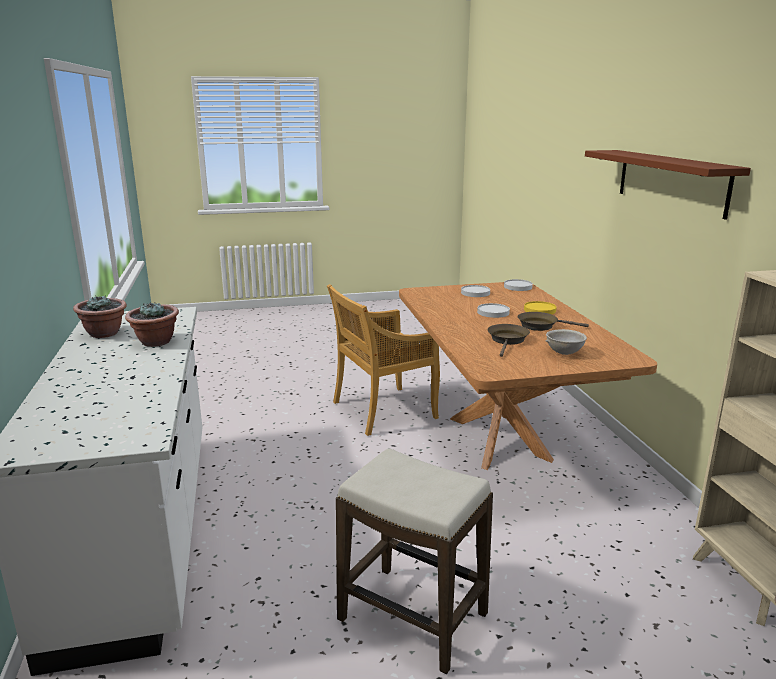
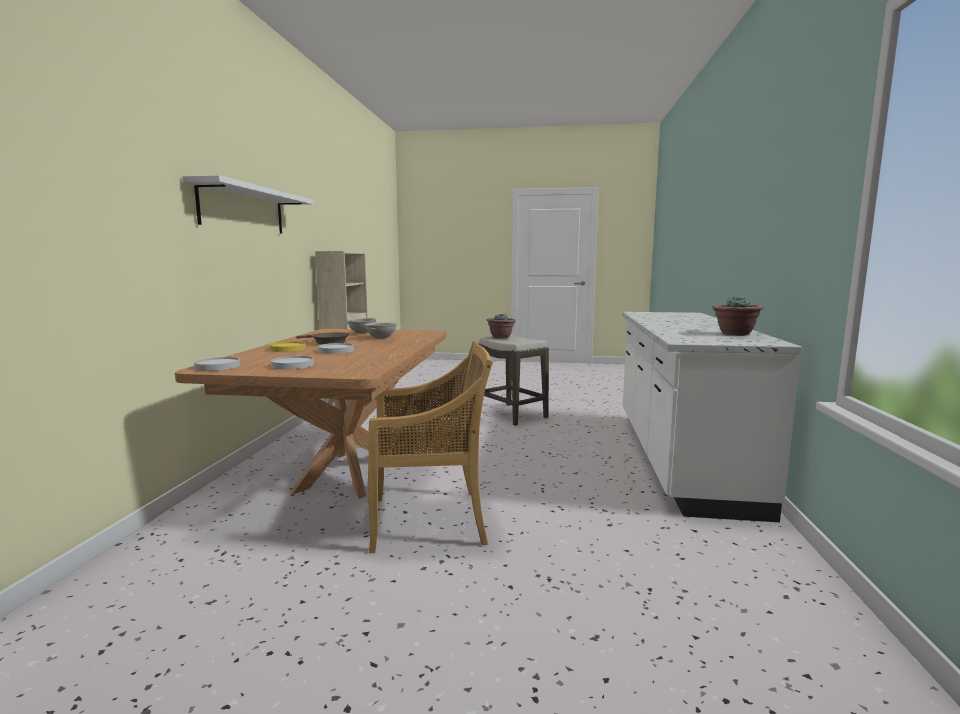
camera: 160 degrees left, 10 degrees down
(156, 342) = (675, 329): potted plant -> potted plant (501, 337)
(507, 340) = (380, 338): brown frying pan -> grey bowl
(671, 181) = (243, 209): brown shelf -> white shelf

